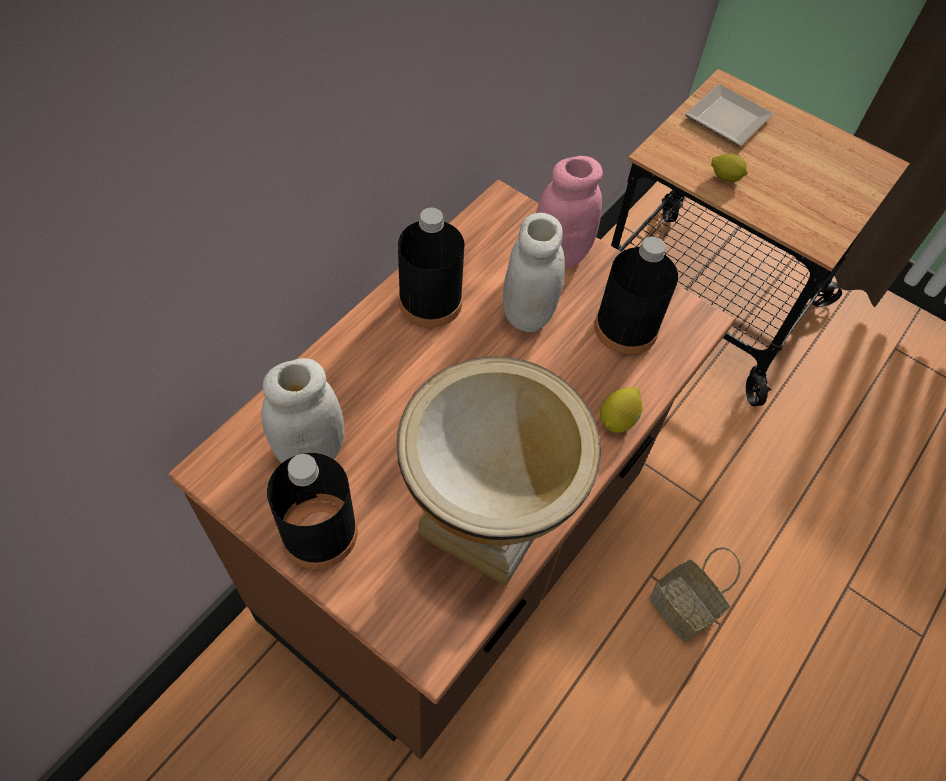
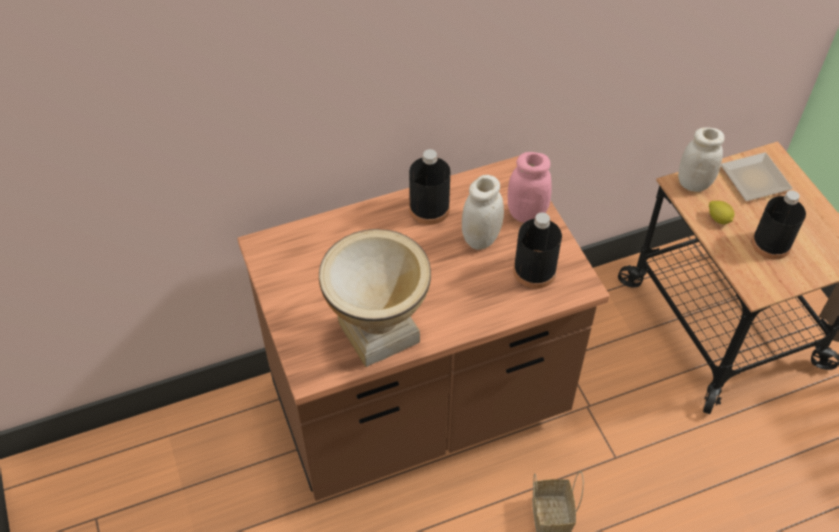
camera: 35 degrees right, 5 degrees down
(310, 451) = (312, 258): white jar -> white jar (693, 183)
(319, 532) = (291, 298): black bottle -> black bottle (771, 244)
(618, 420) = (490, 317): lemon -> none

